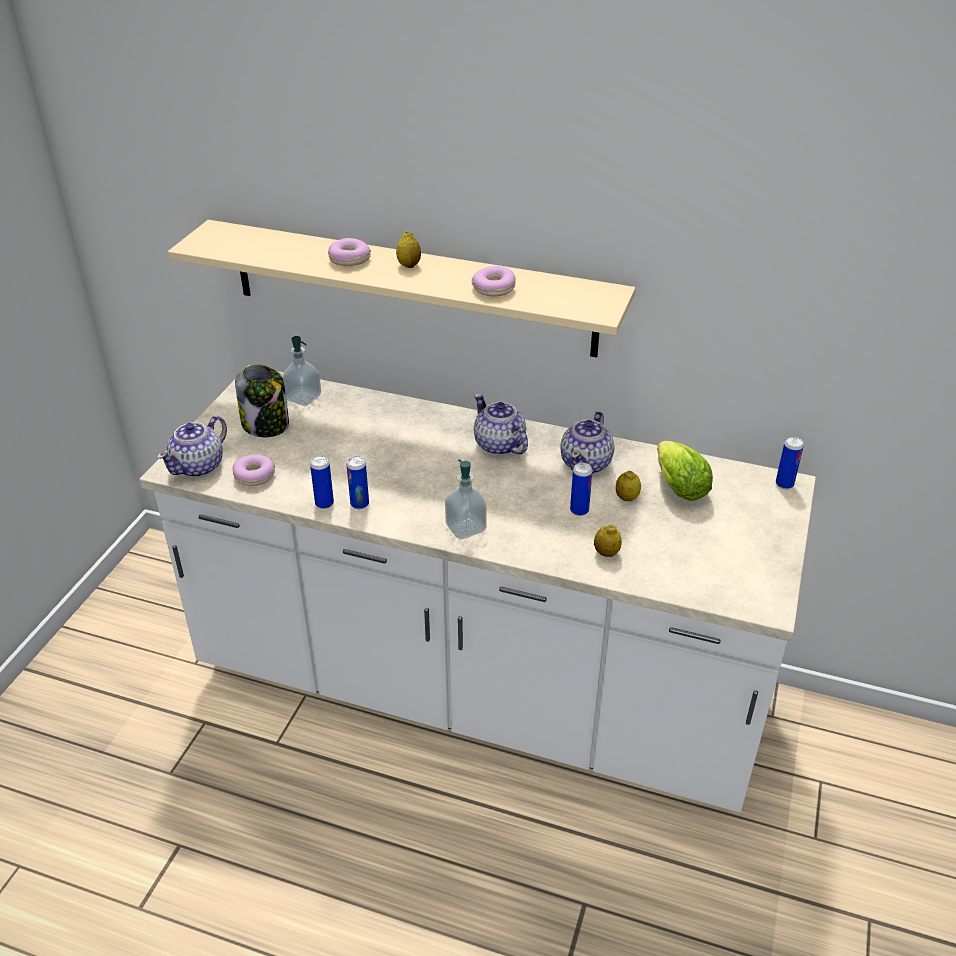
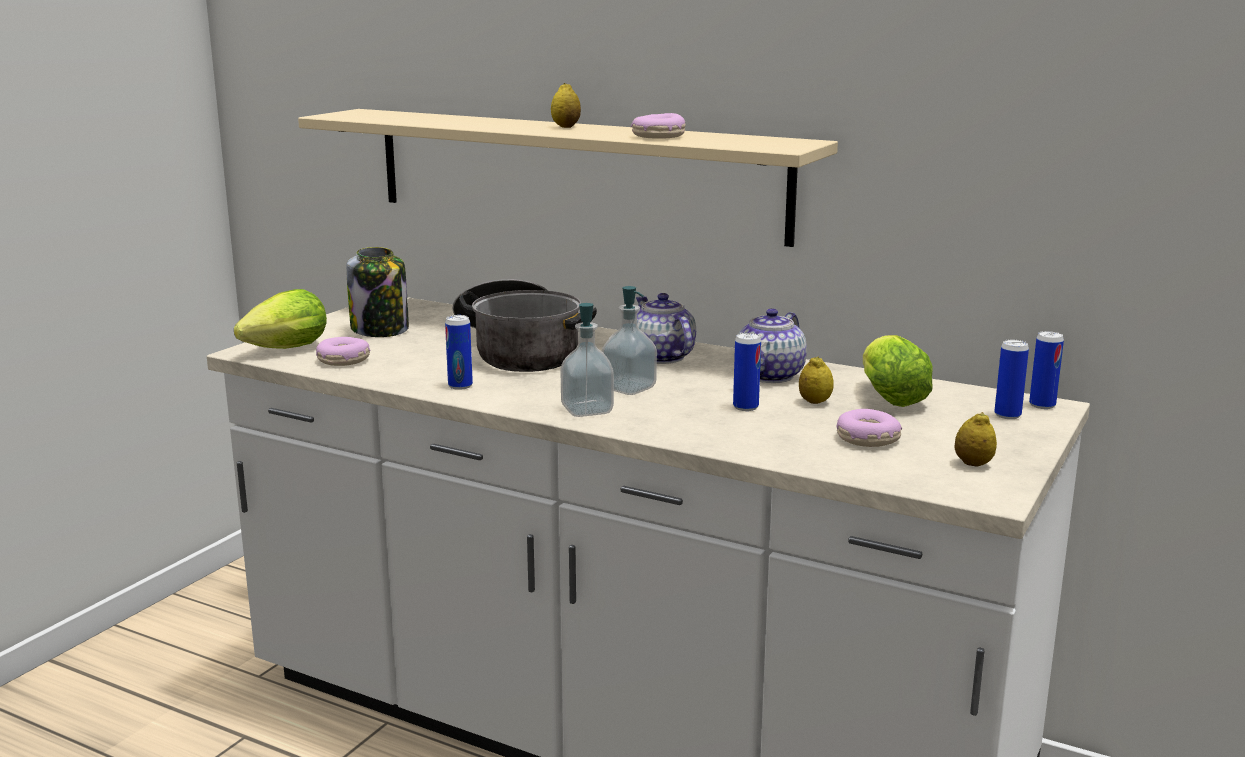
camera: 10 degrees right, 20 degrees down
(199, 466) = (282, 351): teapot -> lettuce
(303, 398) = (436, 315): soap dispenser -> soap dispenser (629, 388)
(324, 503) = (416, 383): can -> can (1007, 415)
(349, 259) = (498, 123): donut -> donut (867, 439)
(388, 448) = (519, 352): none -> cooking pot
(606, 553) = (769, 440): lemon -> lemon (973, 464)

